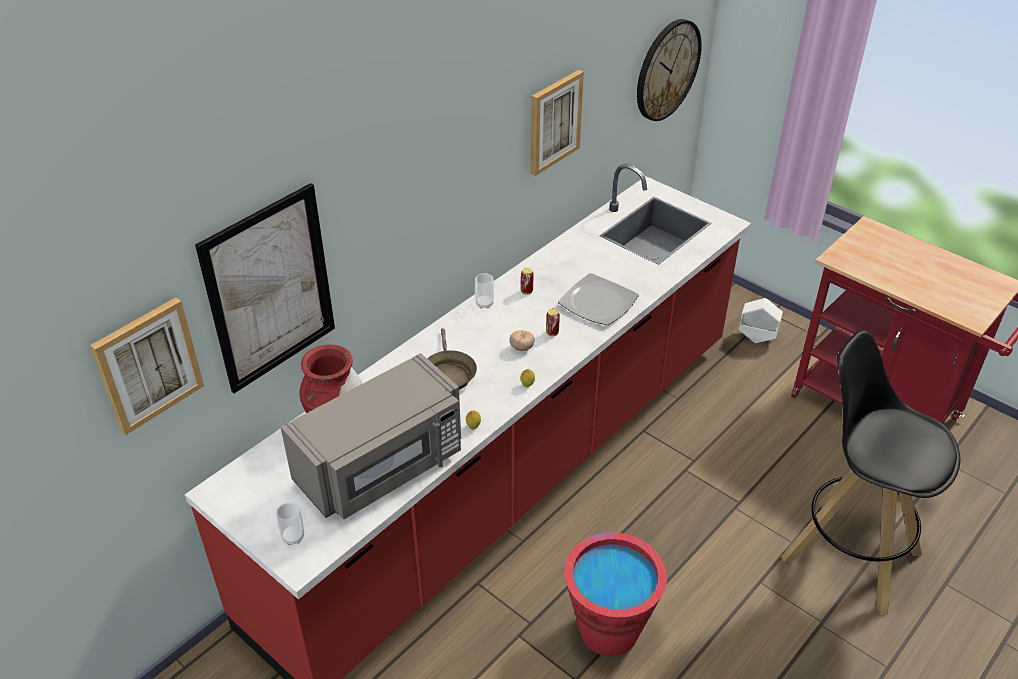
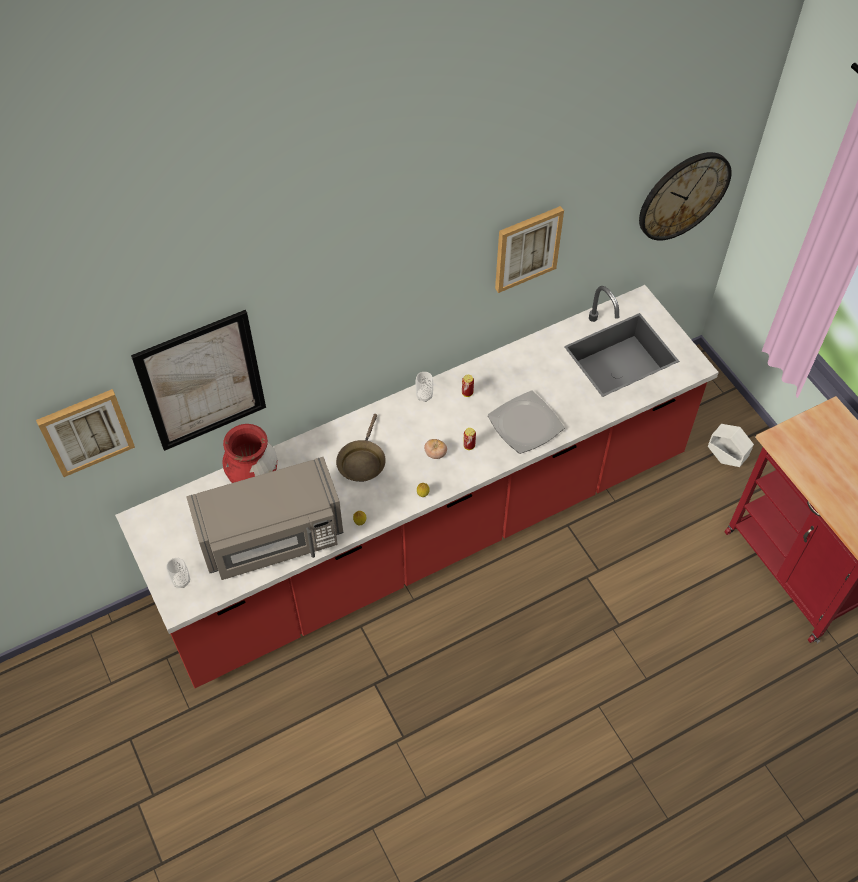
camera: 20 degrees right, 15 degrees up
(608, 630) = (449, 704): red bucket -> none
(849, 554) = (692, 707): black stool -> none

